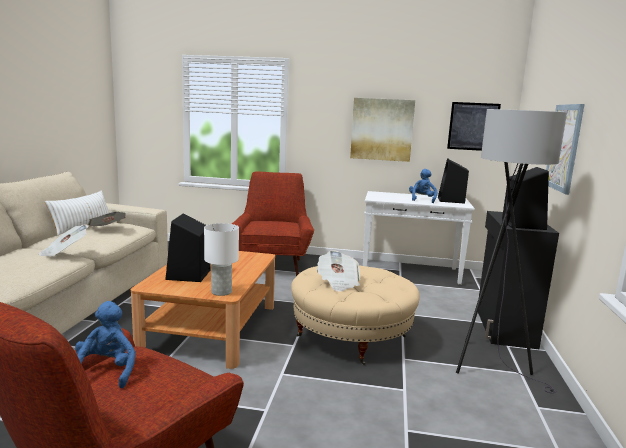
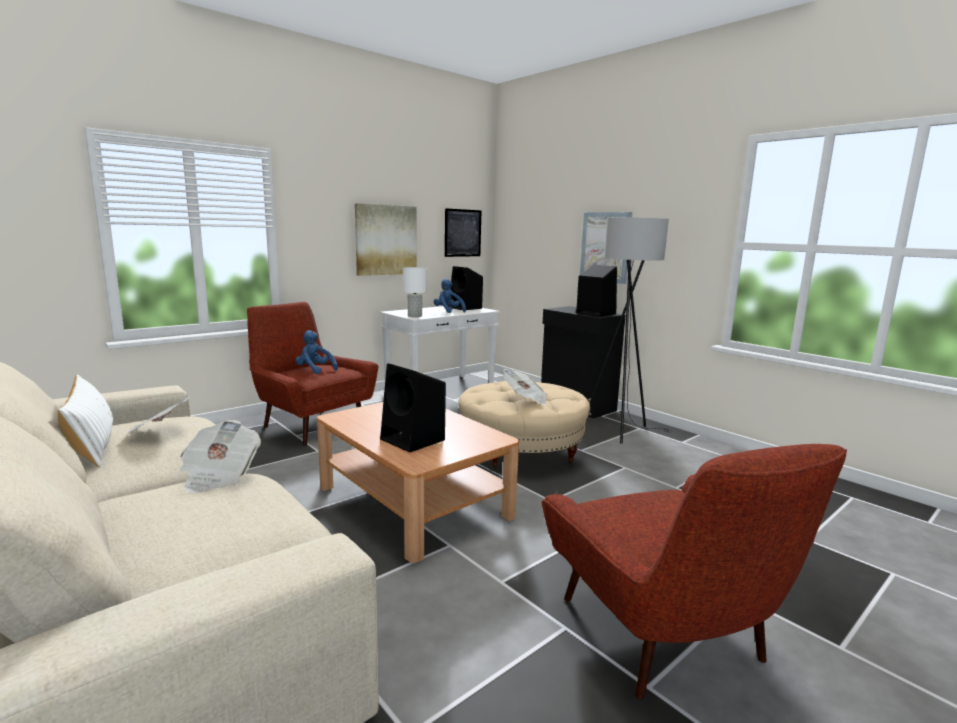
camera: 50 degrees left, 0 degrees up
(106, 371) = (633, 527): blue plush toy -> blue plush toy (314, 370)
(222, 292) = (488, 439): white table lamp -> white table lamp (415, 316)

